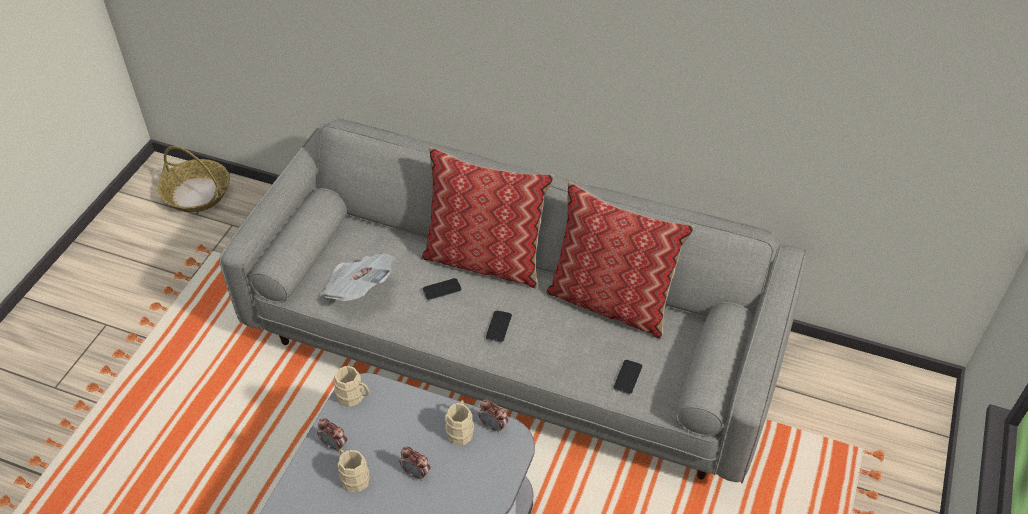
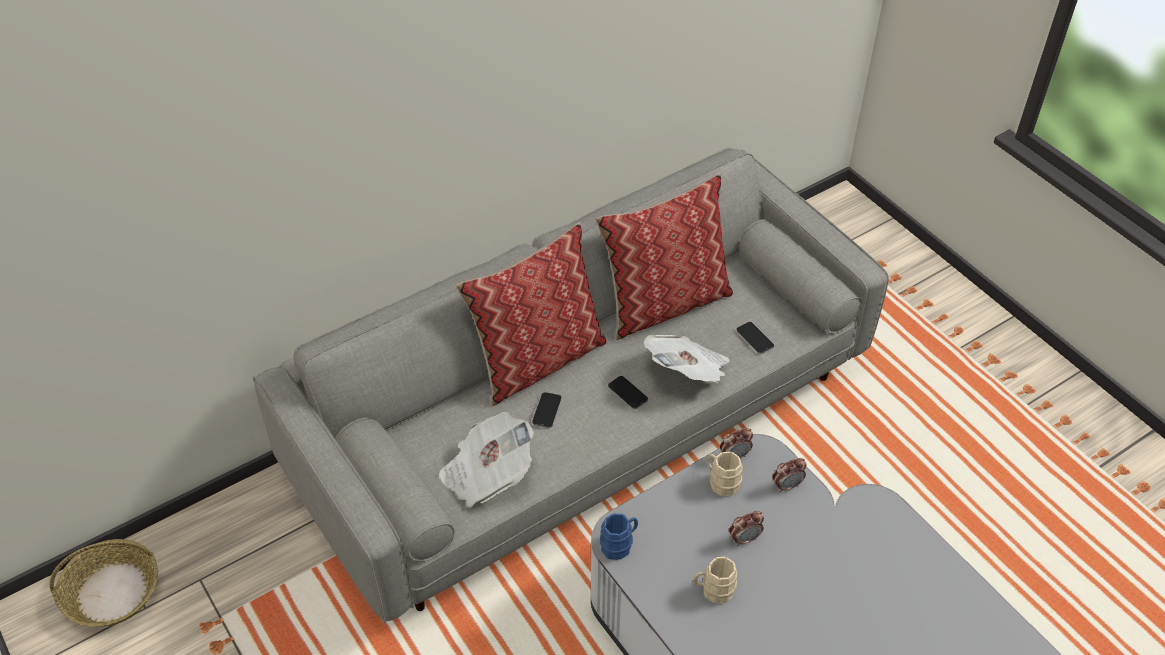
camera: 55 degrees left, 0 degrees up
(334, 445) = (665, 587): alarm clock -> alarm clock (787, 485)
(354, 397) = (619, 544): beige mug -> blue mug
(552, 352) = (688, 372): none -> newspaper

